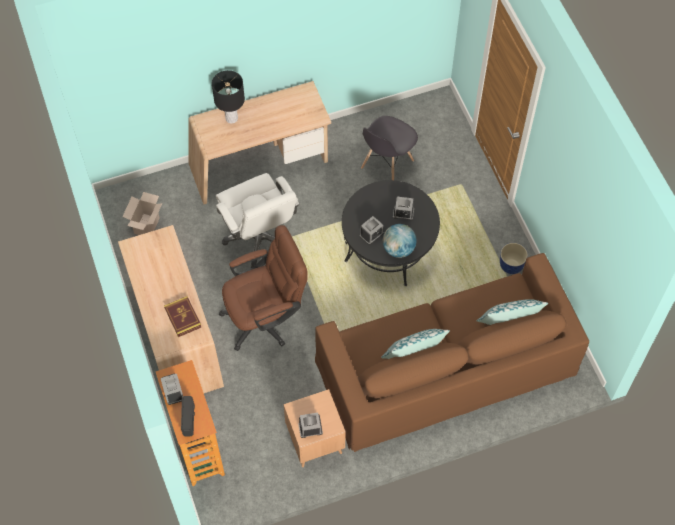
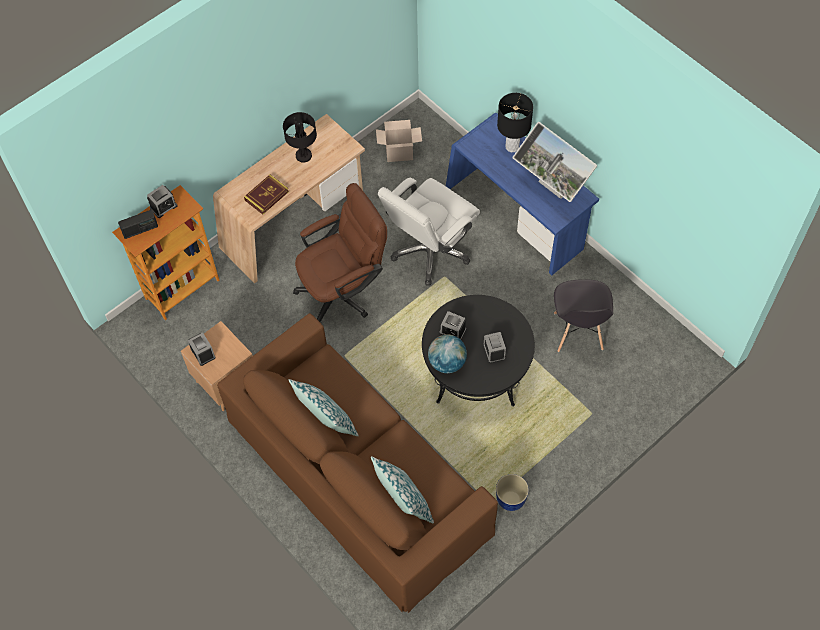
camera: 70 degrees right, 0 degrees up
(154, 274) = (304, 155): none -> black table lamp
(260, 165) = (516, 218): beige desk -> blue desk
(266, 317) = (344, 290): brown office chair -> brown office chair turned 75 degrees counterclockwise
(287, 108) = (551, 189): none -> monitor
(387, 165) = (578, 332): grey chair -> grey chair turned 105 degrees counterclockwise

